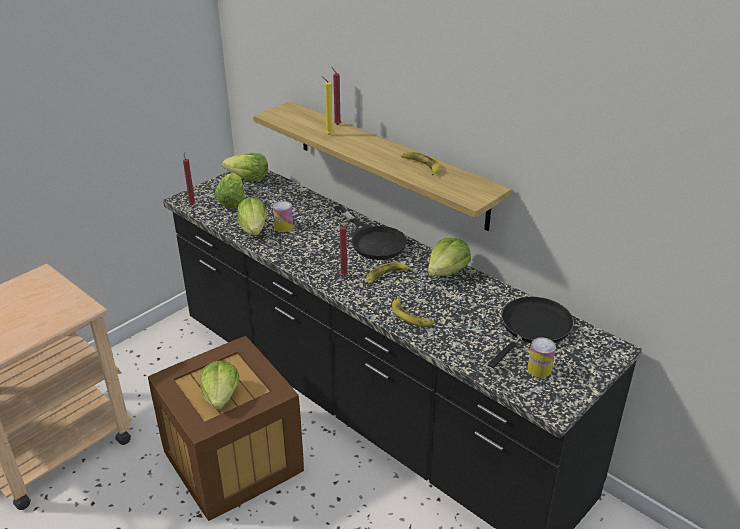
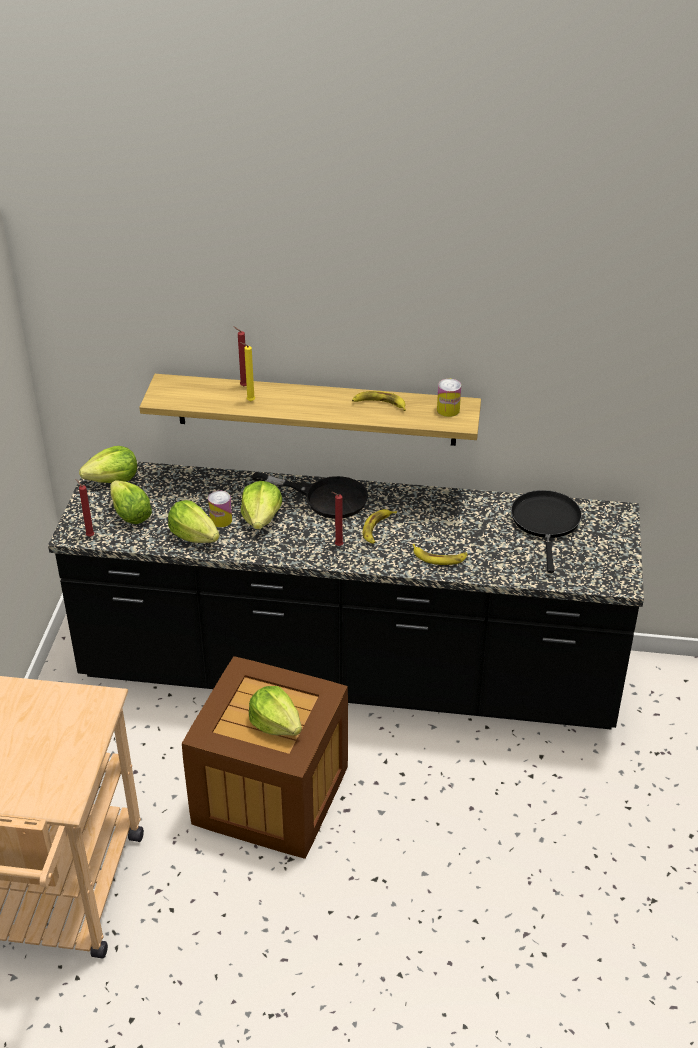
camera: 35 degrees left, 5 degrees up
(447, 271) = (425, 500): lettuce -> lettuce (261, 518)
(539, 369) = (583, 557): can -> can (448, 410)

